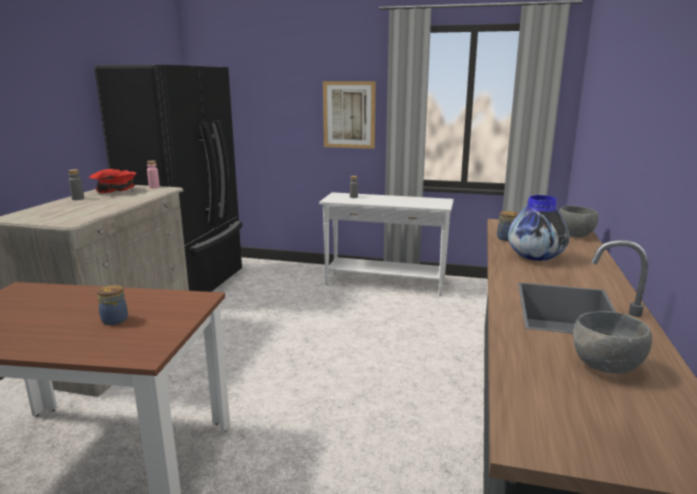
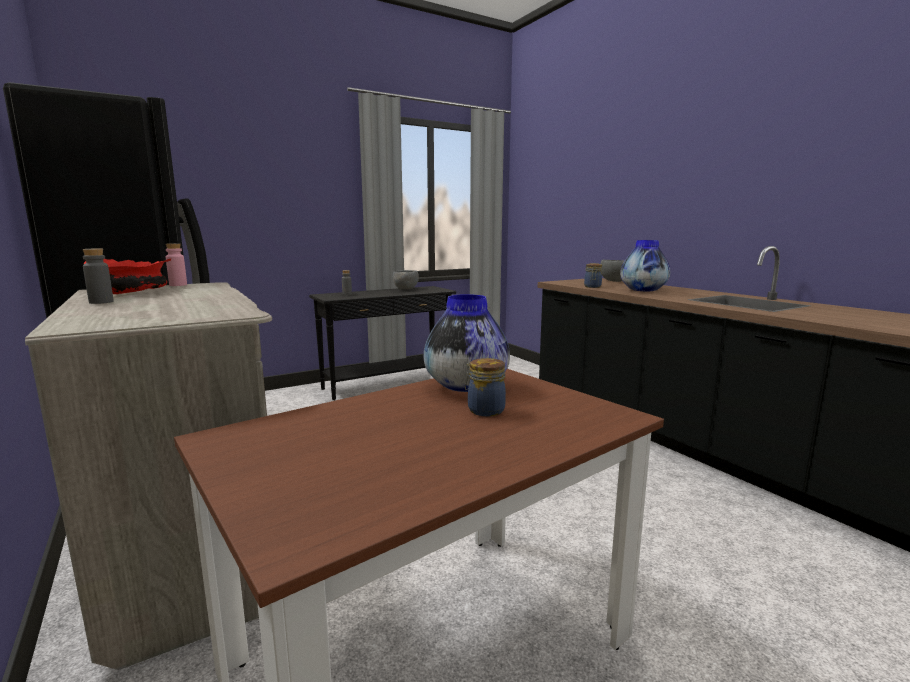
camera: 45 degrees left, 5 degrees down
(158, 301) = (466, 386): none -> vase
(349, 115) = (314, 205): picture -> none
(386, 283) = (388, 384): white console table -> black console table
(607, 367) = (852, 314): grey bowl -> grey bowl (406, 289)

